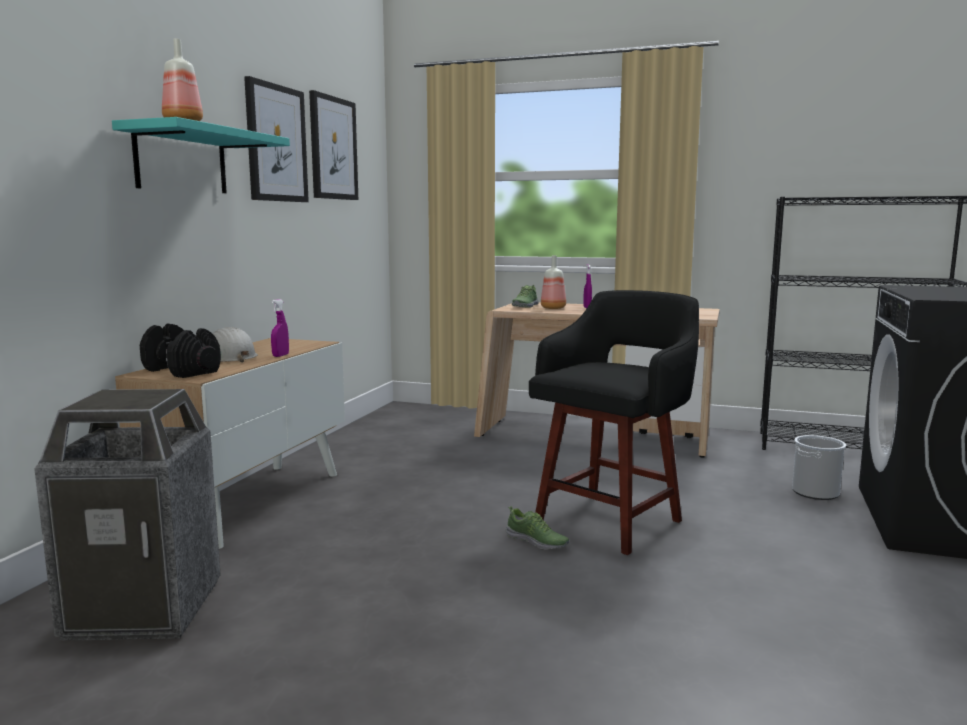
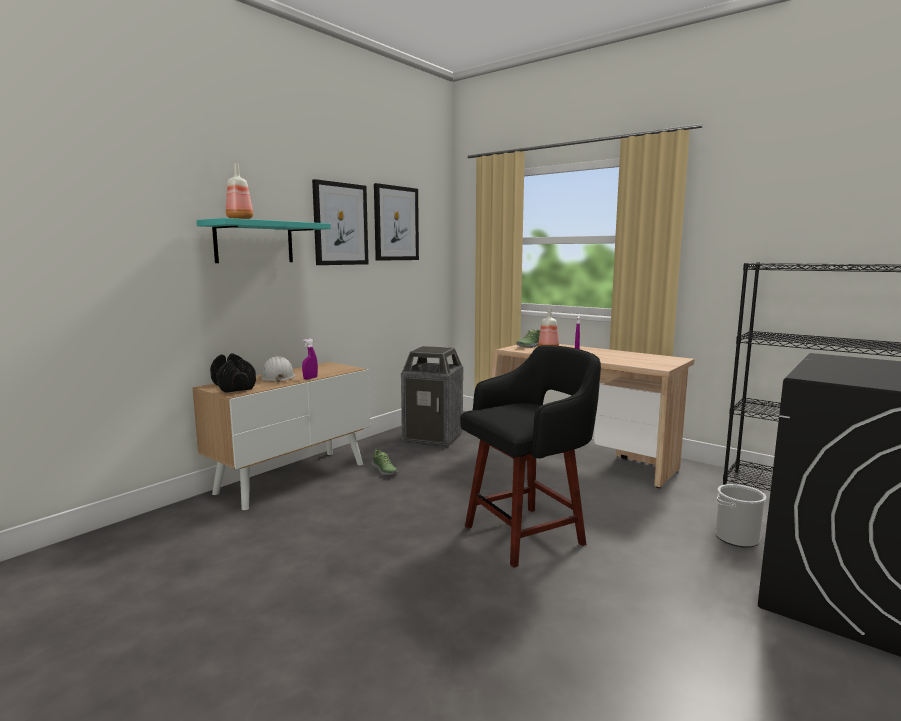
camera: 20 degrees right, 0 degrees up
(146, 608) = (169, 546): trash can -> trash can (433, 437)
(537, 542) = (453, 543): shoe -> shoe (384, 470)

